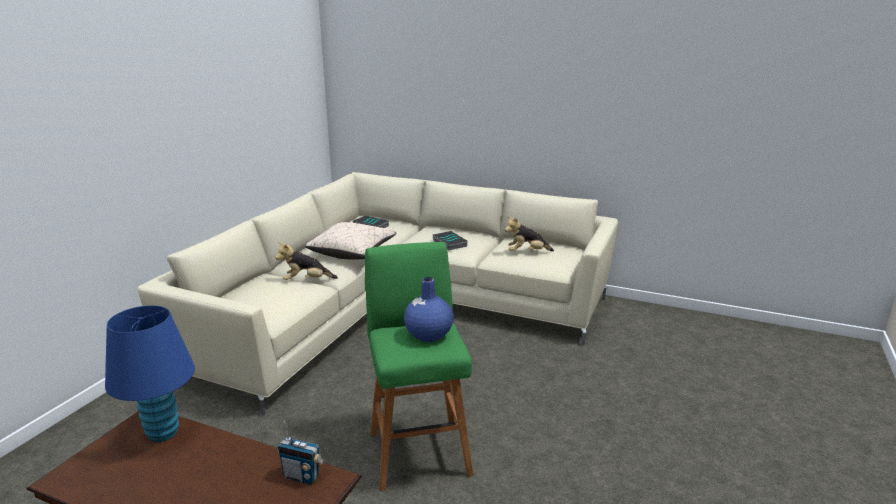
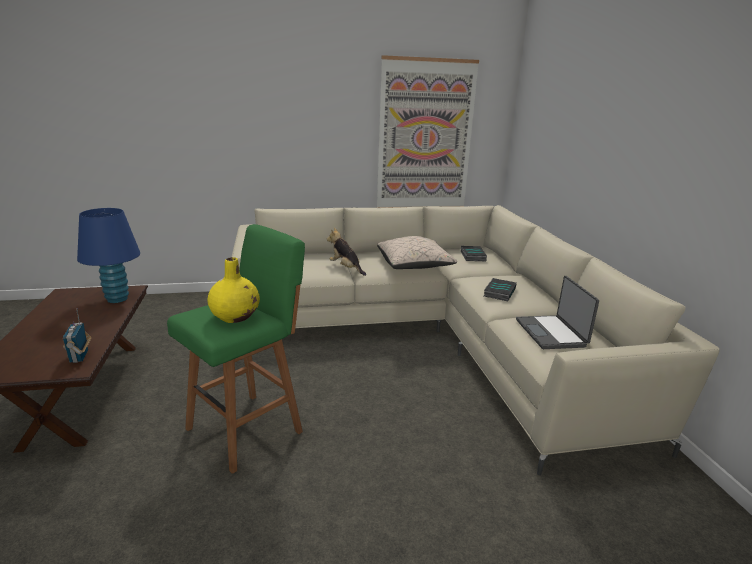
camera: 55 degrees right, 0 degrees up
(268, 119) = (425, 137): none -> picture
(428, 334) = (235, 316): blue vase -> yellow vase
(526, 252) = (551, 333): plush toy -> laptop

